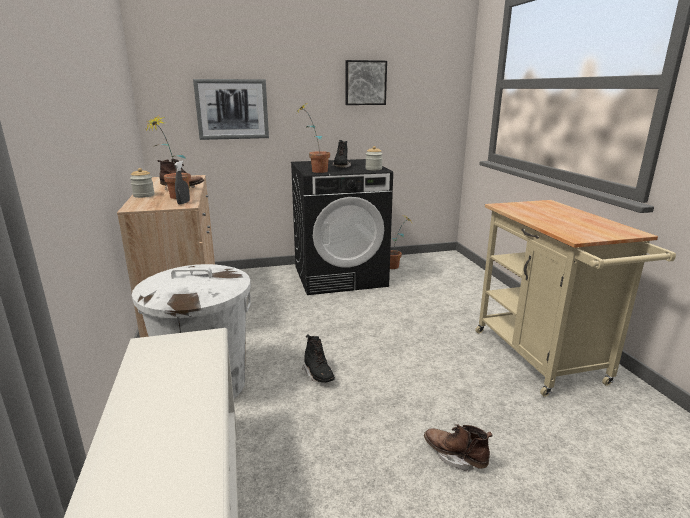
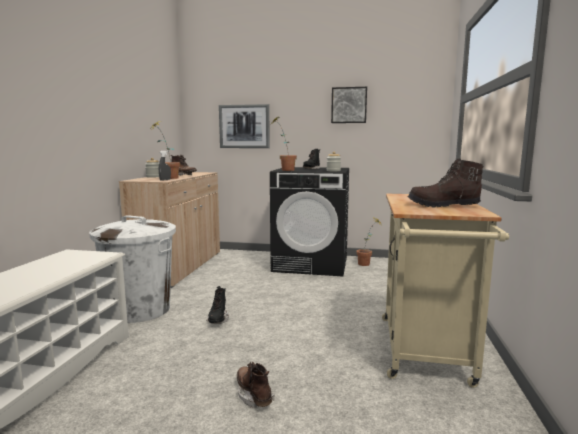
camera: 25 degrees right, 10 degrees down
(580, 222) = (443, 205): none -> brown boot

